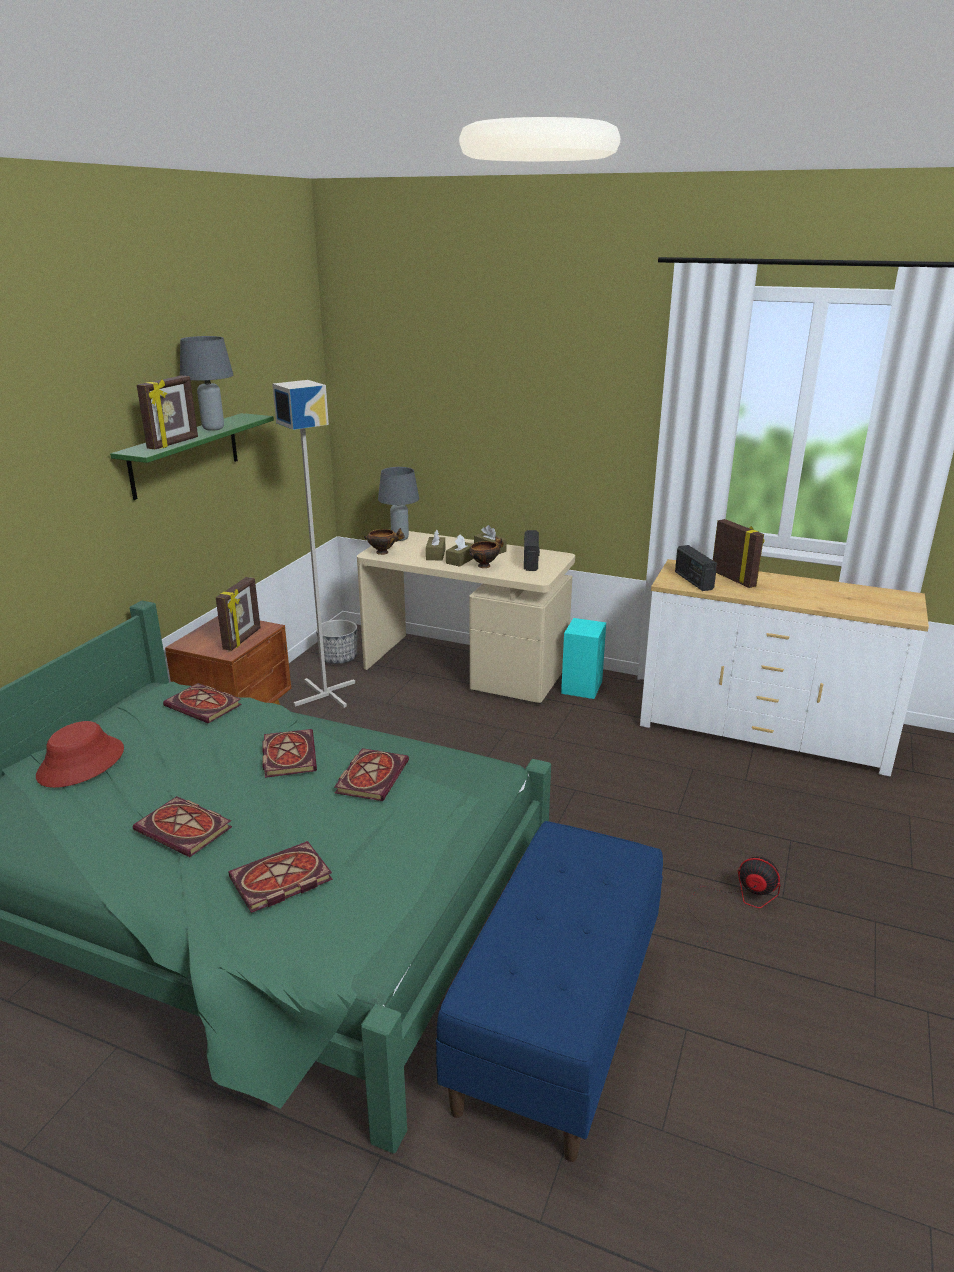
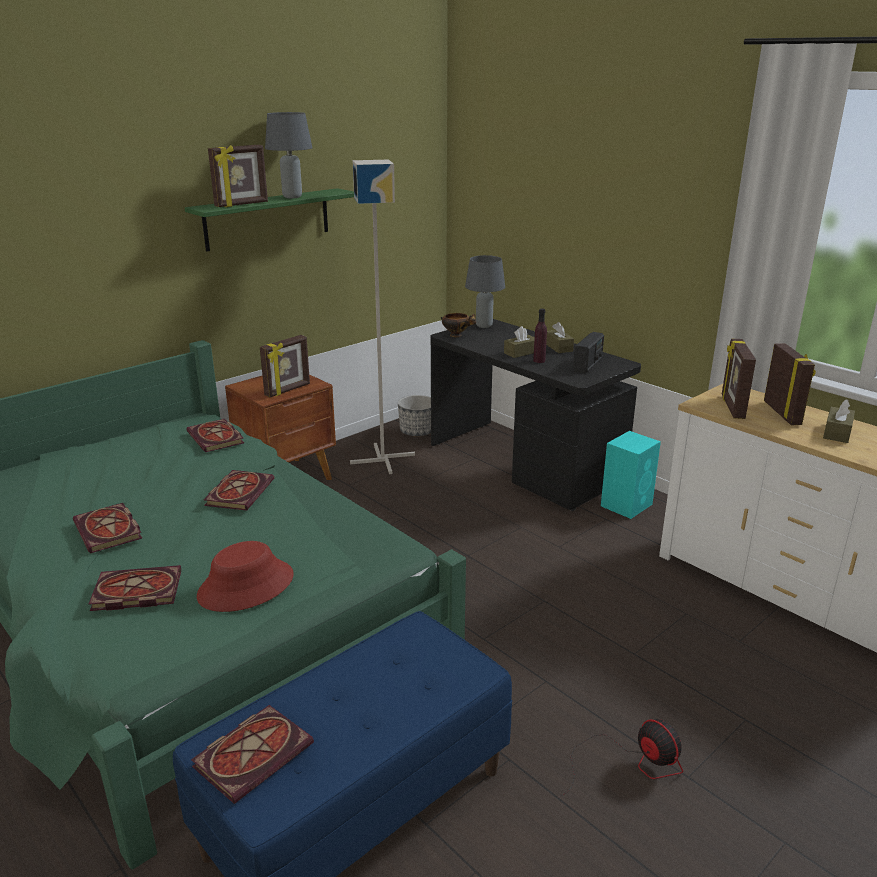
camera: 25 degrees right, 0 degrees up
(81, 763) = (91, 462): red hat -> red hat (246, 586)
(371, 776) = (288, 526): book -> book (254, 753)
(435, 555) = (502, 344): brown tissue box -> brown tissue box (837, 432)
(467, 669) = (525, 464): beige desk -> black desk
(485, 565) = (539, 360): bowl -> purple bottle
(693, 581) = (731, 407): radio -> picture frame

